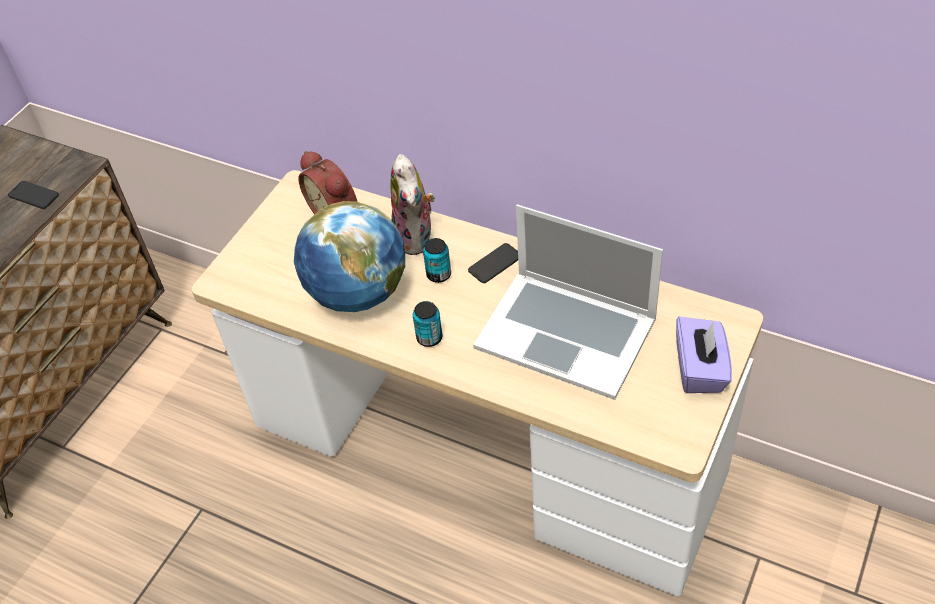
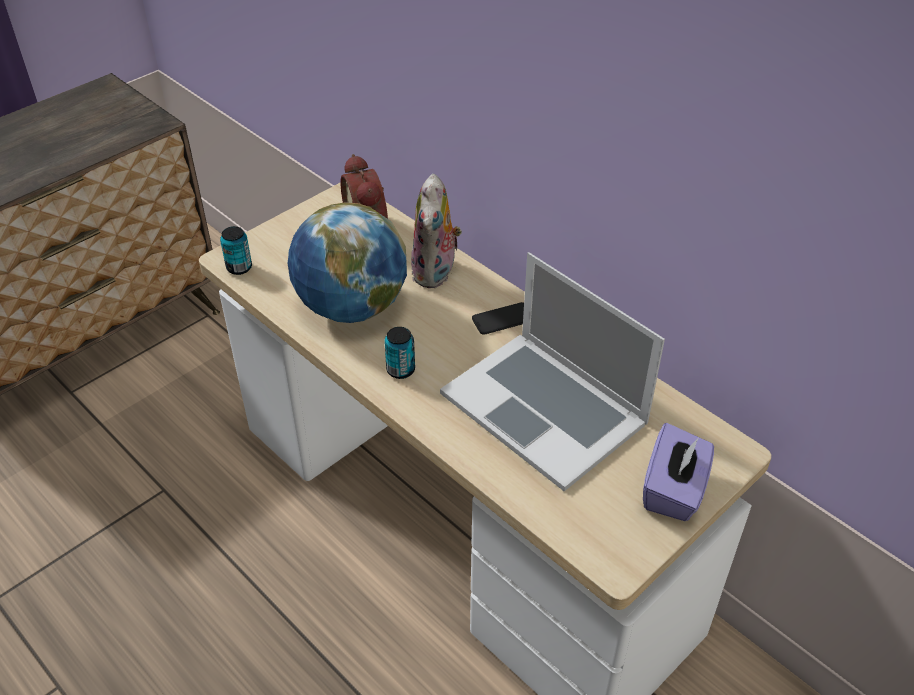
camera: 15 degrees right, 5 degrees down
(33, 195) = (103, 137): phone -> none
(439, 274) = (440, 313): can -> can (239, 267)

